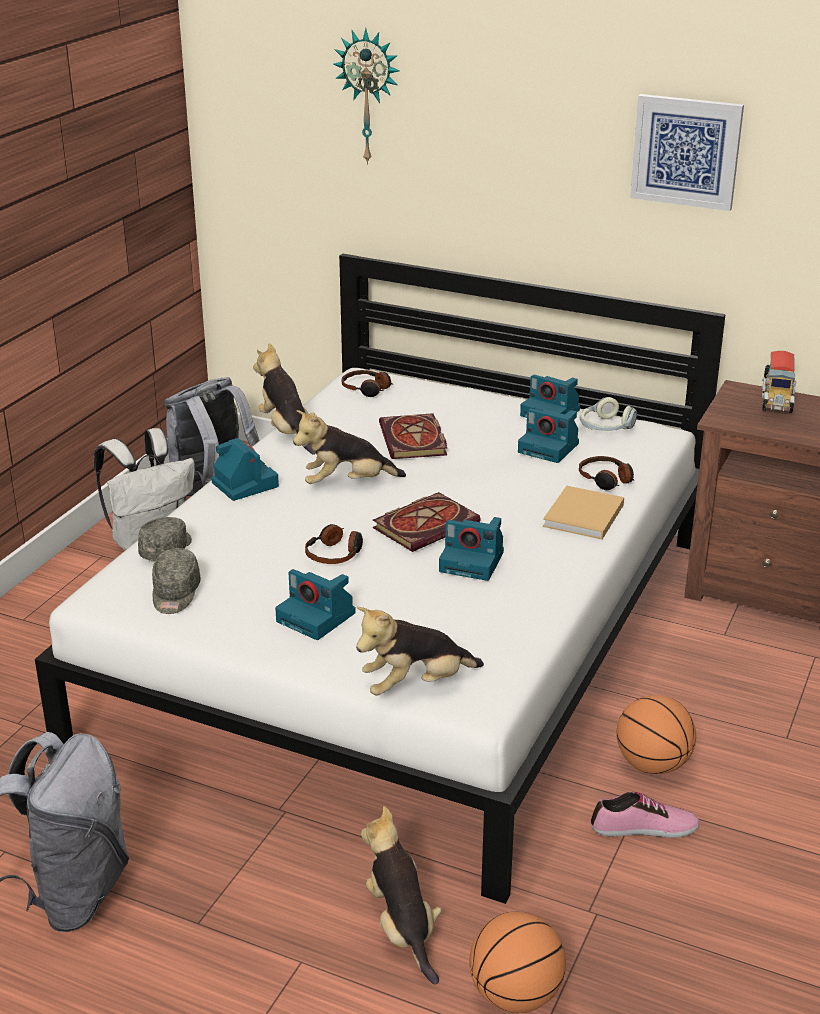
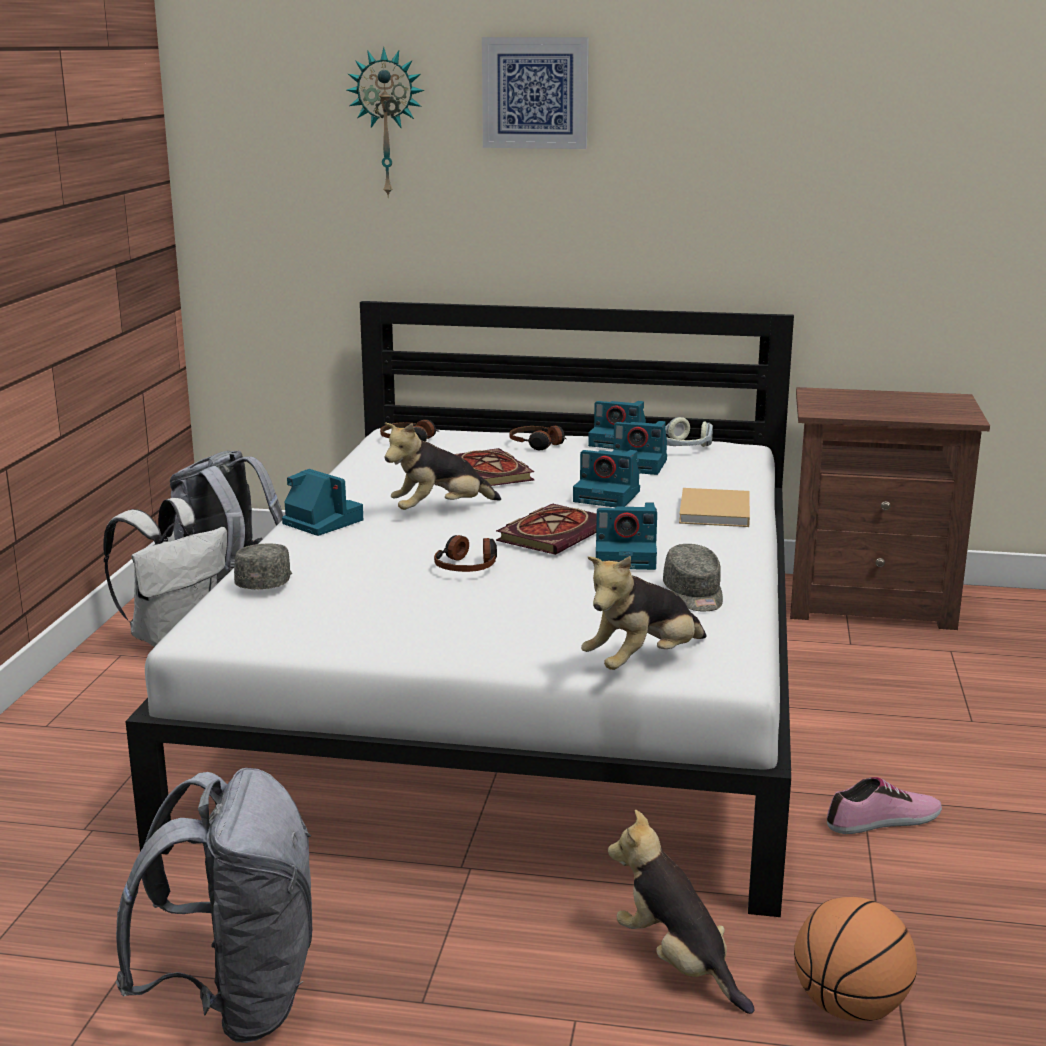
camera: 15 degrees left, 10 degrees down
(175, 594) = (300, 617): grey cap -> grey cap (694, 595)
(287, 432) = (343, 478): plush toy -> none
(318, 617) = (486, 619): camera -> camera (608, 496)
(606, 480) = (715, 484): headphones -> headphones (537, 444)
(652, 765) = (854, 763): basketball -> none
(686, 151) = (740, 148): picture -> picture (535, 93)
(776, 402) = (859, 397): toy truck -> none

